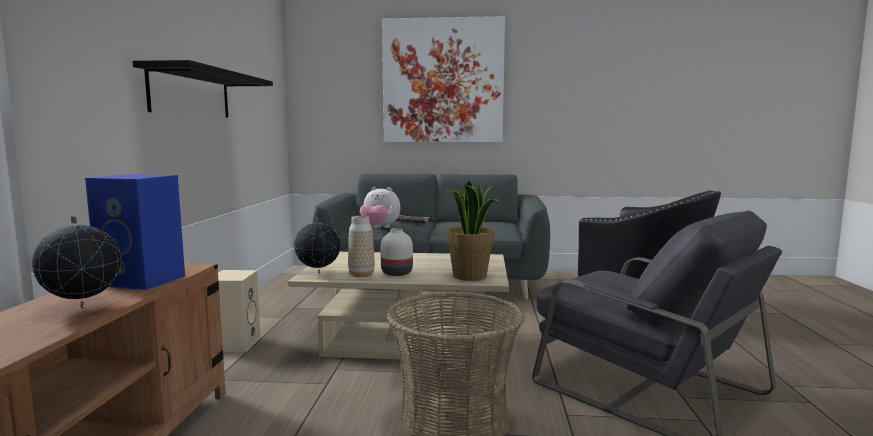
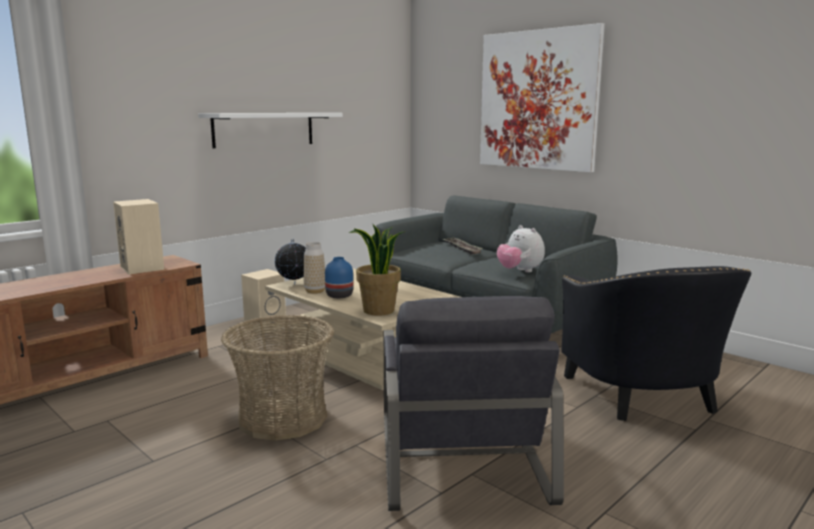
camera: 40 degrees right, 5 degrees up
(83, 307) = (85, 278): globe -> none
(144, 280) = (143, 268): blue speaker -> beige speaker
(191, 94) = (264, 129): black shelf -> white shelf
(379, 228) = (427, 252): plush toy -> plush toy (520, 271)
(396, 273) = (339, 295): white vase -> blue vase

